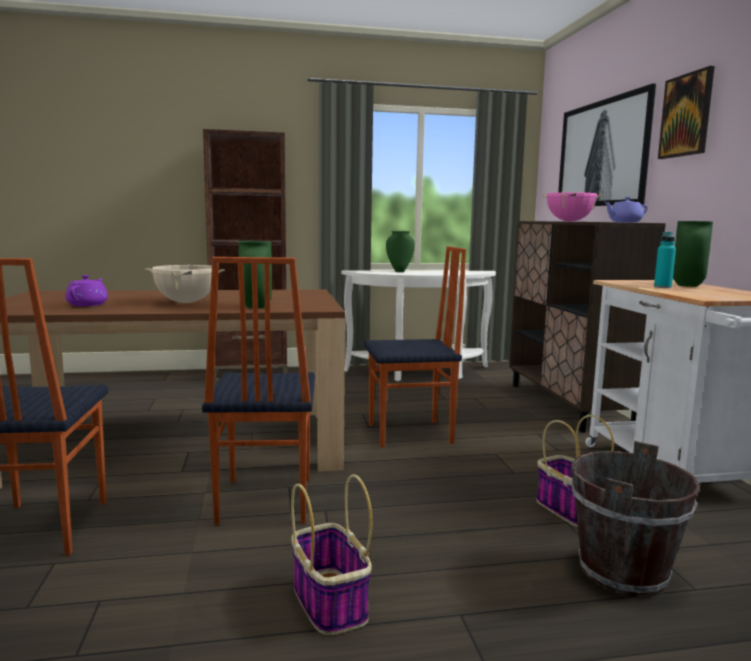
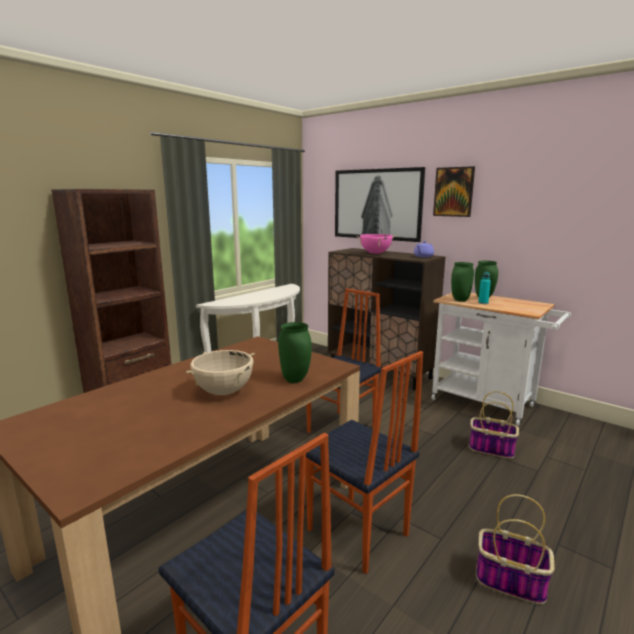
camera: 40 degrees left, 5 degrees up
(88, 304) = (149, 429): purple teapot -> none
(399, 271) = (243, 298): green vase -> green vase (460, 300)
(623, 572) = (558, 476): brown bucket -> none

